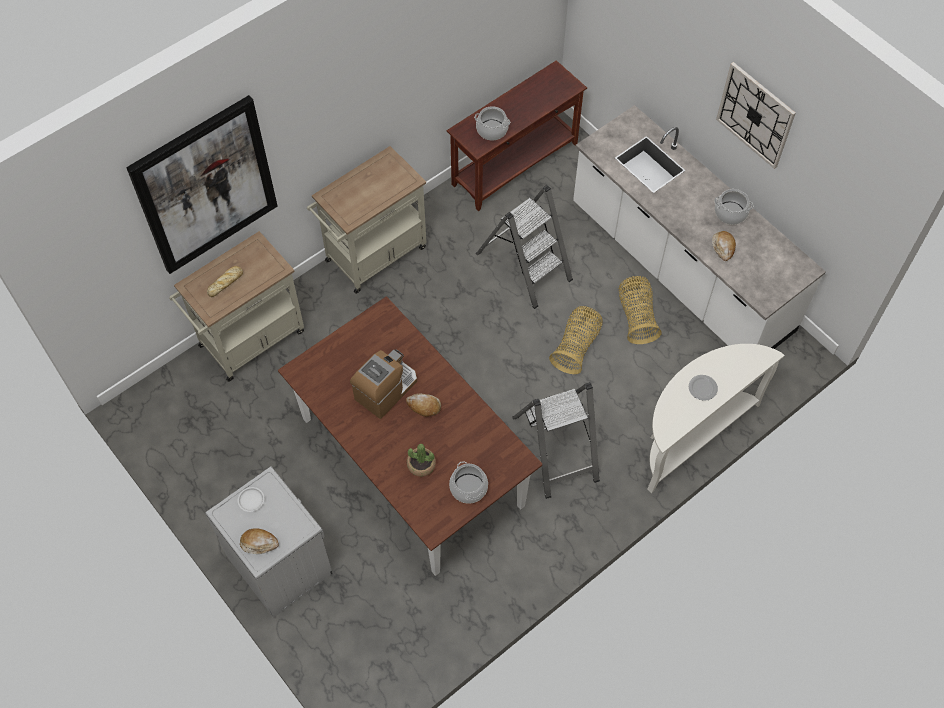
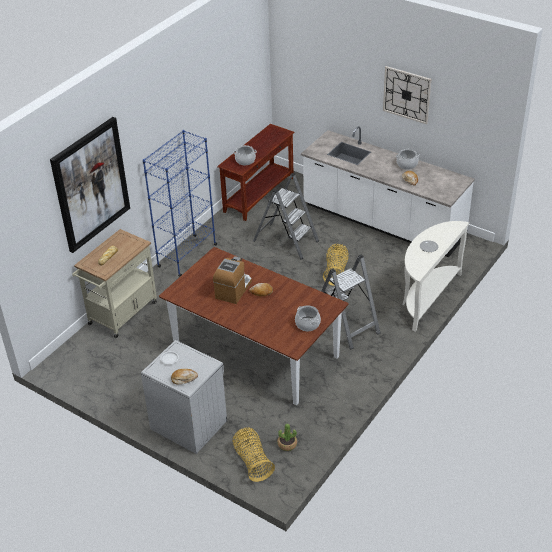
camera: 15 degrees left, 20 degrees down
(373, 256) = (187, 256): beige cart -> blue bookcase
(421, 464) = (272, 320): potted plant -> potted plant (287, 444)
(636, 317) = (367, 250): basket -> basket (252, 461)

